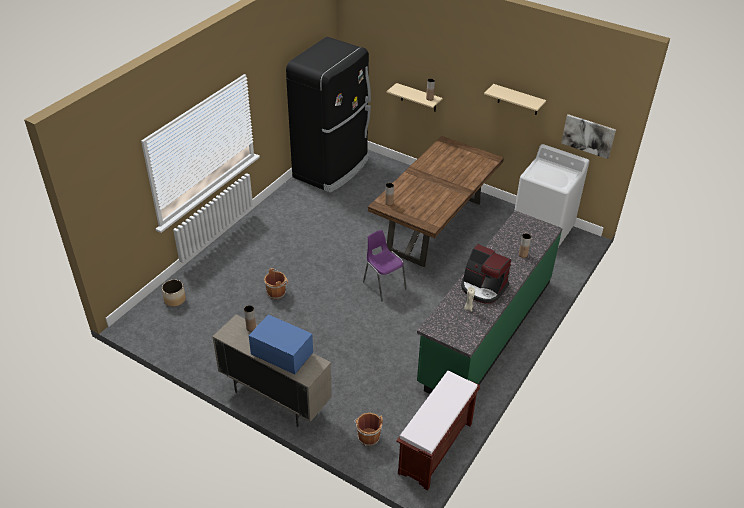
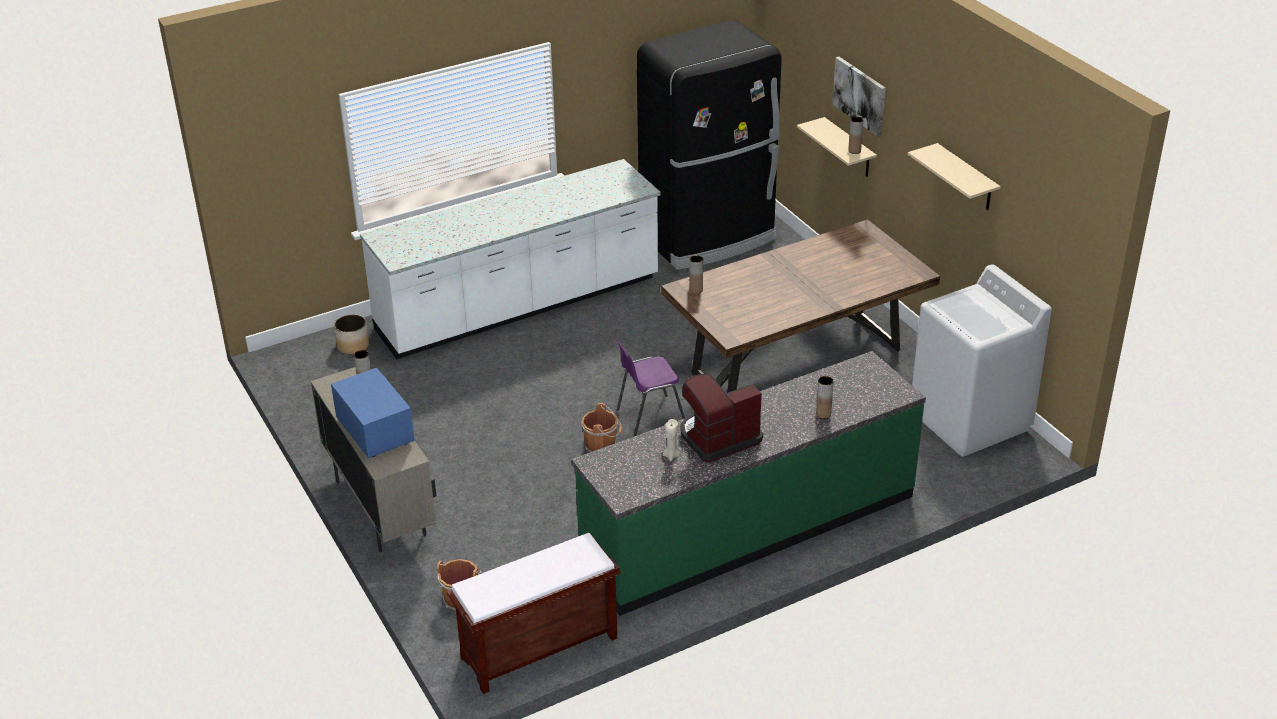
camera: 30 degrees right, 5 degrees down
(257, 242) = (519, 306): none -> white counter
(277, 292) = (491, 379): brown bucket -> brown bucket (602, 446)
(383, 285) = (649, 416): purple chair -> purple chair turned 105 degrees counterclockwise
(483, 288) = (718, 437): coffee machine -> coffee machine turned 90 degrees clockwise
(588, 135) = (1052, 263): picture -> picture (860, 95)

